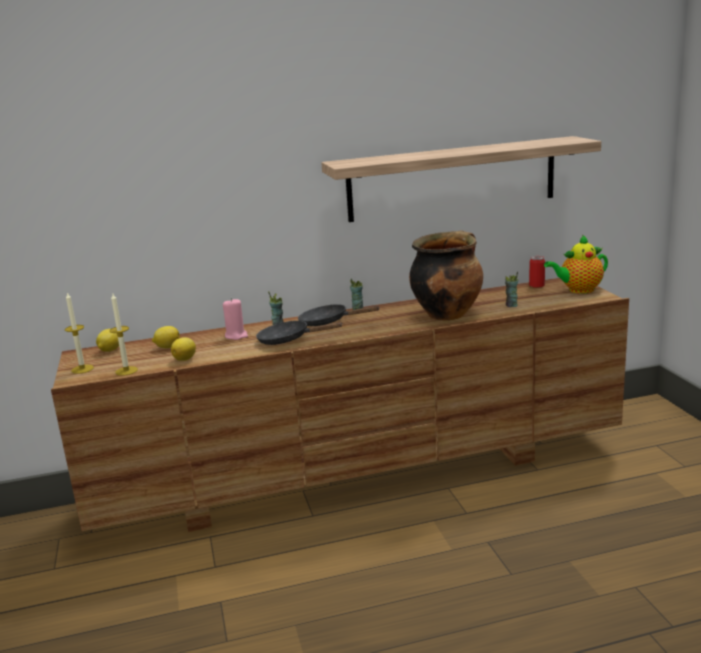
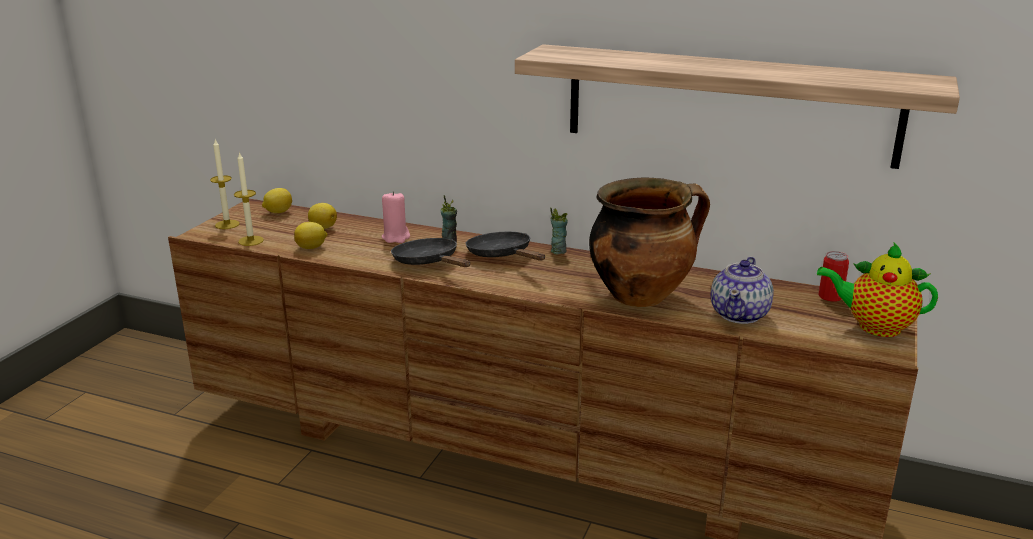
camera: 35 degrees right, 5 degrees up
(511, 305) = (740, 314): cup -> teapot

